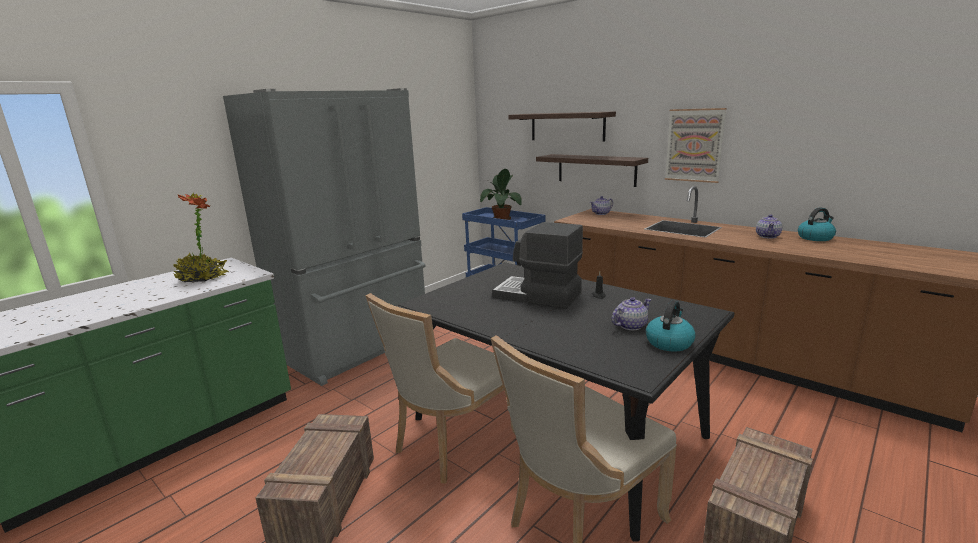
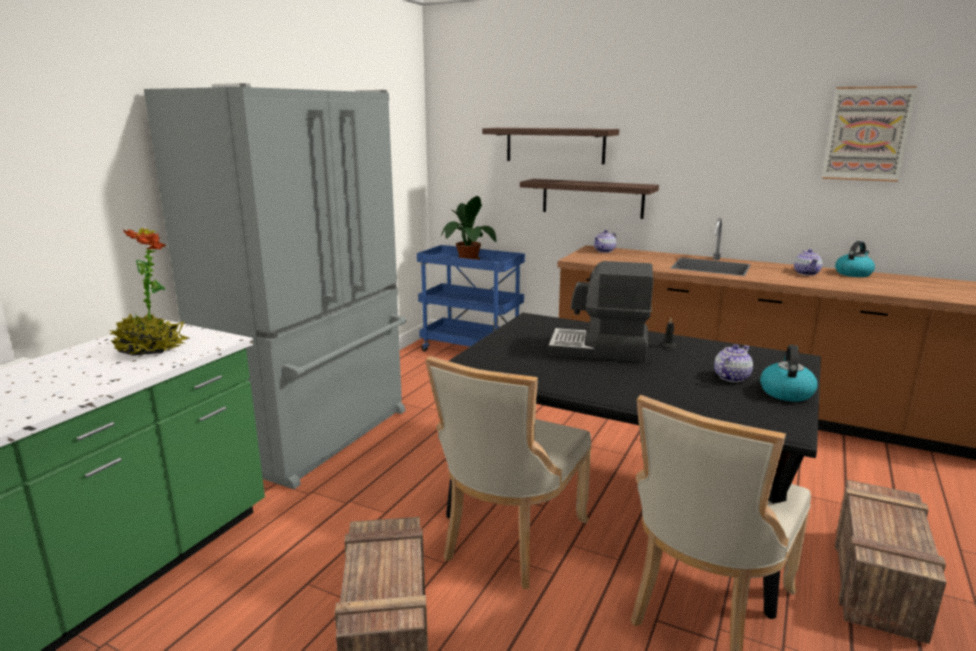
camera: 15 degrees left, 0 degrees up
(694, 145) = (714, 171): picture -> picture (867, 134)

